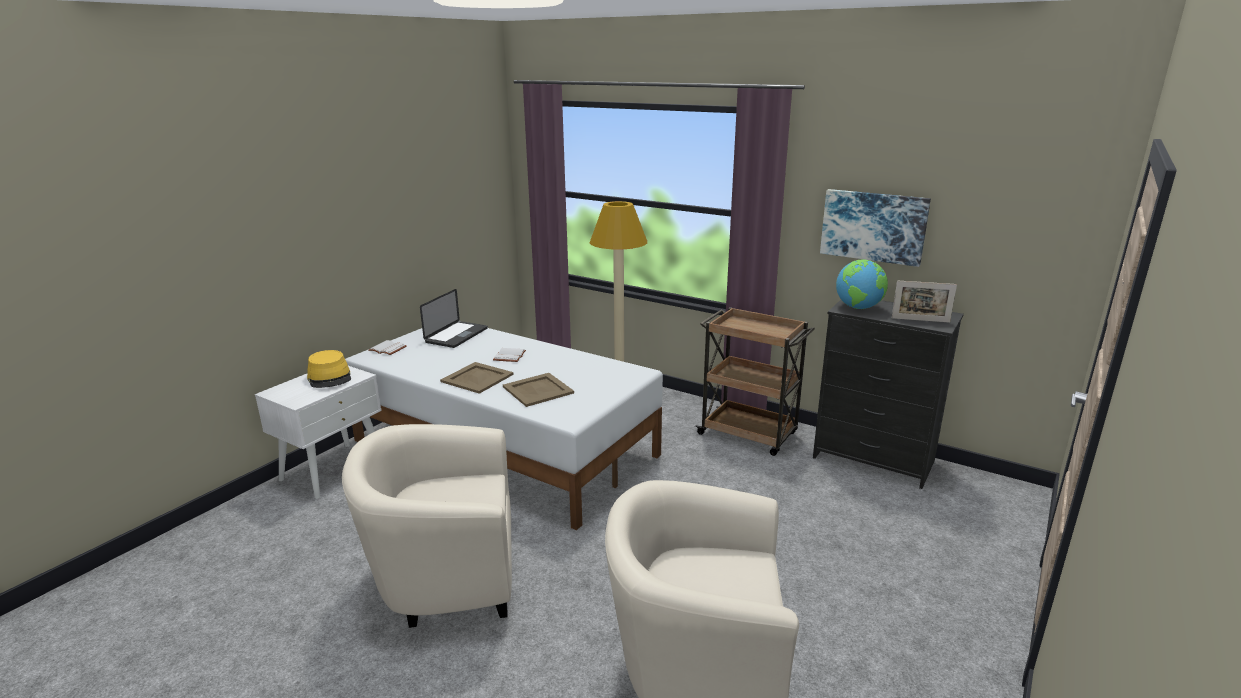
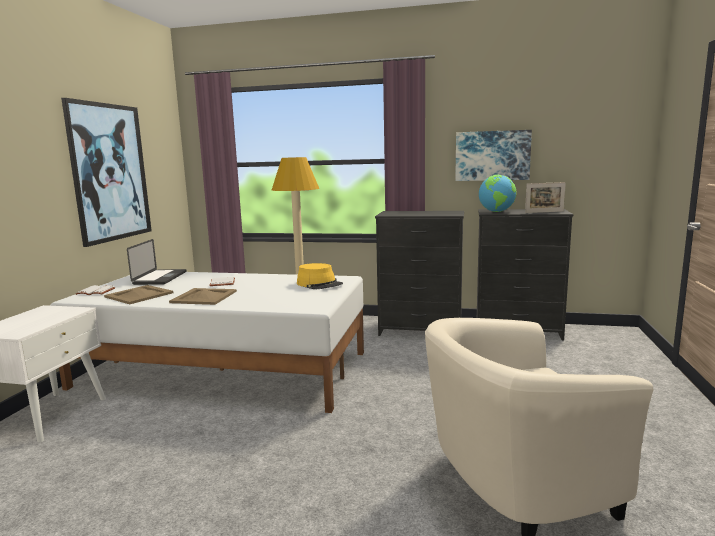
camera: 20 degrees left, 10 degrees down
(330, 377) = (44, 315): yellow hat -> yellow hat (319, 284)
(415, 214) = (110, 172): none -> picture
(444, 577) = (226, 476): beige armchair -> none
(538, 390) = (269, 296): beige tray -> beige tray (139, 295)
(749, 434) = (420, 330): brown cart -> black dresser

